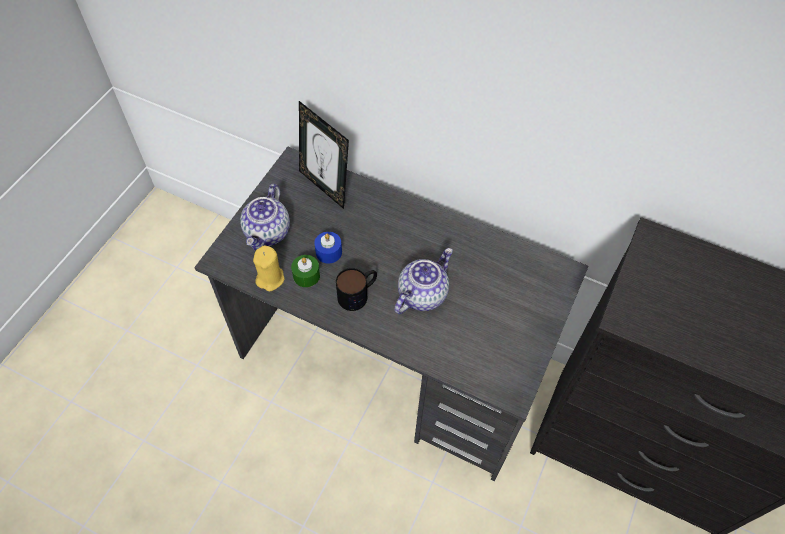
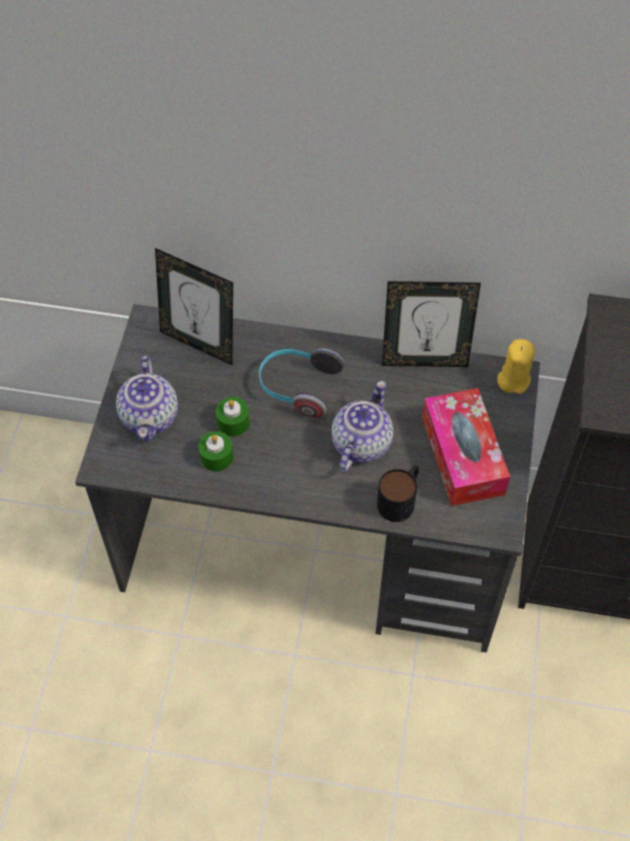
camera: 15 degrees left, 0 degrees up
(270, 278) = (174, 471): yellow candle -> yellow candle (513, 380)
(328, 252) = (233, 422): blue candle -> green candle
(358, 294) = (286, 462): mug -> mug (400, 498)
(388, 238) = (298, 387): none -> headphones
(494, 241) = (424, 360): none -> picture frame
(501, 325) = (462, 455): none -> tissue box

